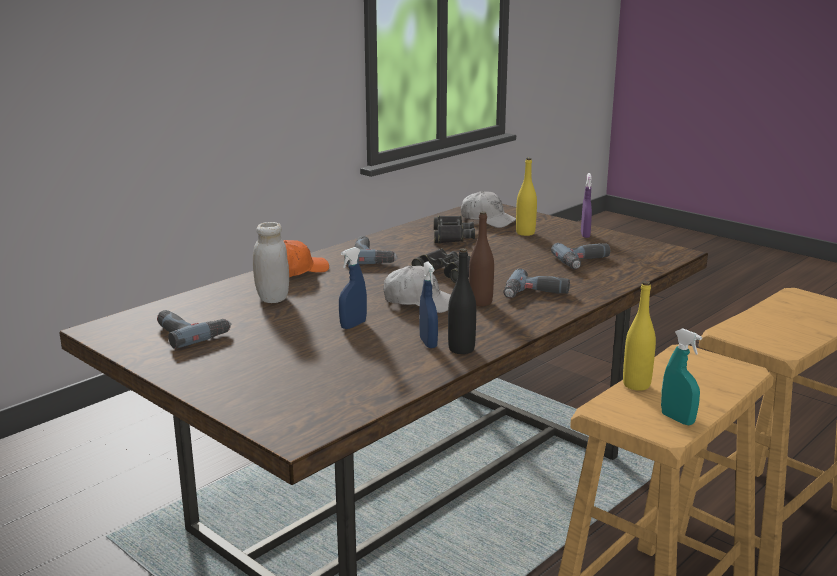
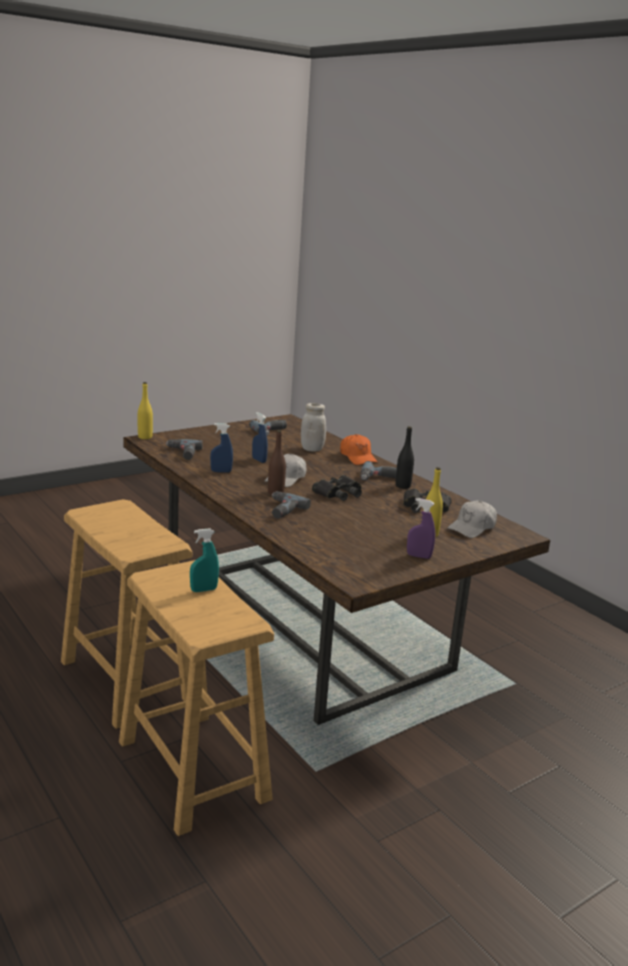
camera: 100 degrees right, 0 degrees up
(461, 349) = (207, 477): black bottle -> black bottle (403, 486)
(585, 262) = (343, 539): power drill -> power drill (182, 453)
(636, 385) = (142, 520): yellow bottle -> yellow bottle (145, 437)
(677, 419) = (94, 518): turquoise spray bottle -> turquoise spray bottle (203, 590)

